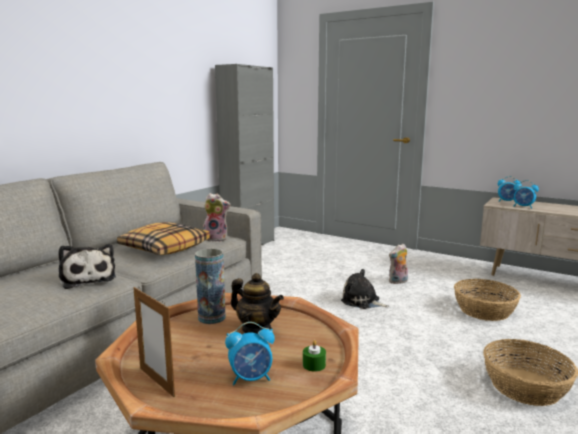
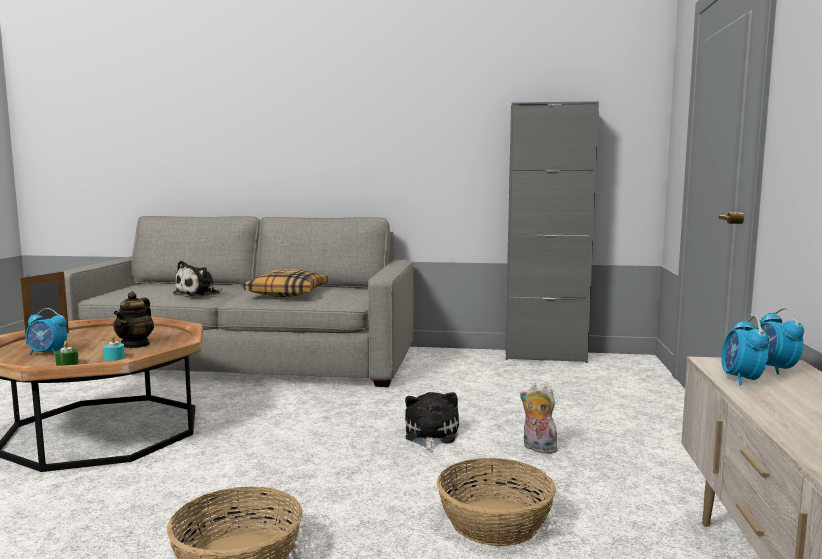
camera: 65 degrees right, 5 degrees down
(211, 317) = (157, 333): vase -> none
(216, 238) = (342, 300): plush toy -> none
(251, 378) = (47, 353): alarm clock -> alarm clock turned 45 degrees counterclockwise
(306, 340) = (114, 358): none -> turquoise candle

